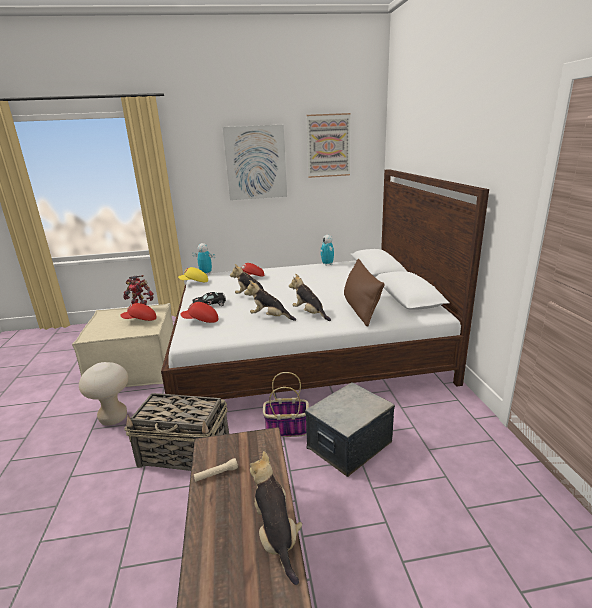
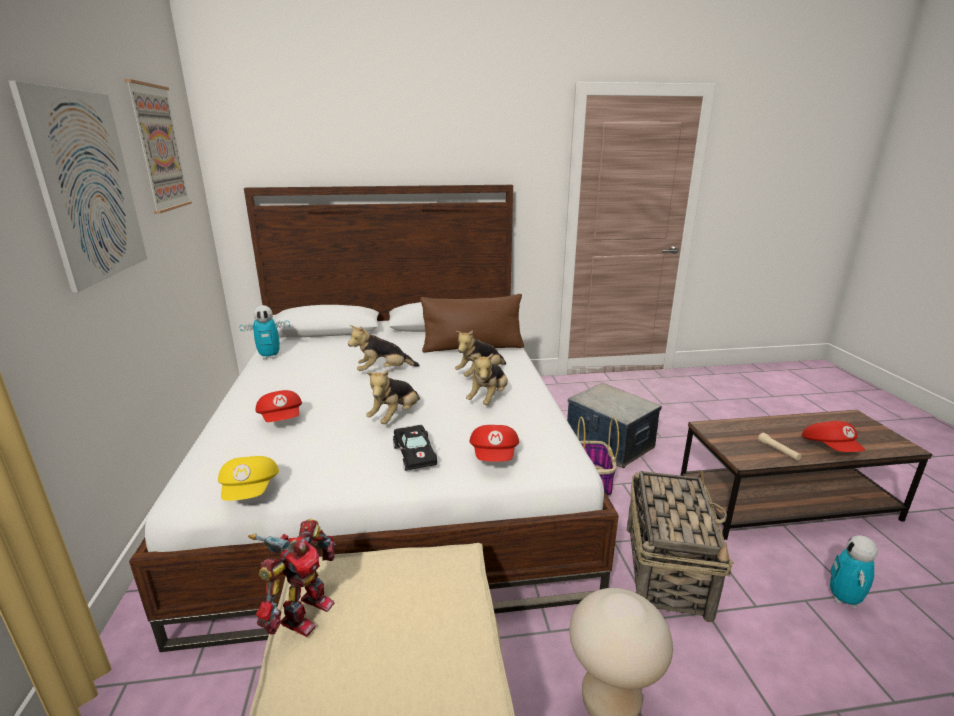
camera: 90 degrees left, 0 degrees up
(140, 320) = (403, 587): red cap -> red cap (830, 448)
(206, 273) = (187, 482): toy robot -> toy robot (844, 599)
(276, 536) = (812, 421): plush toy -> plush toy (383, 371)

